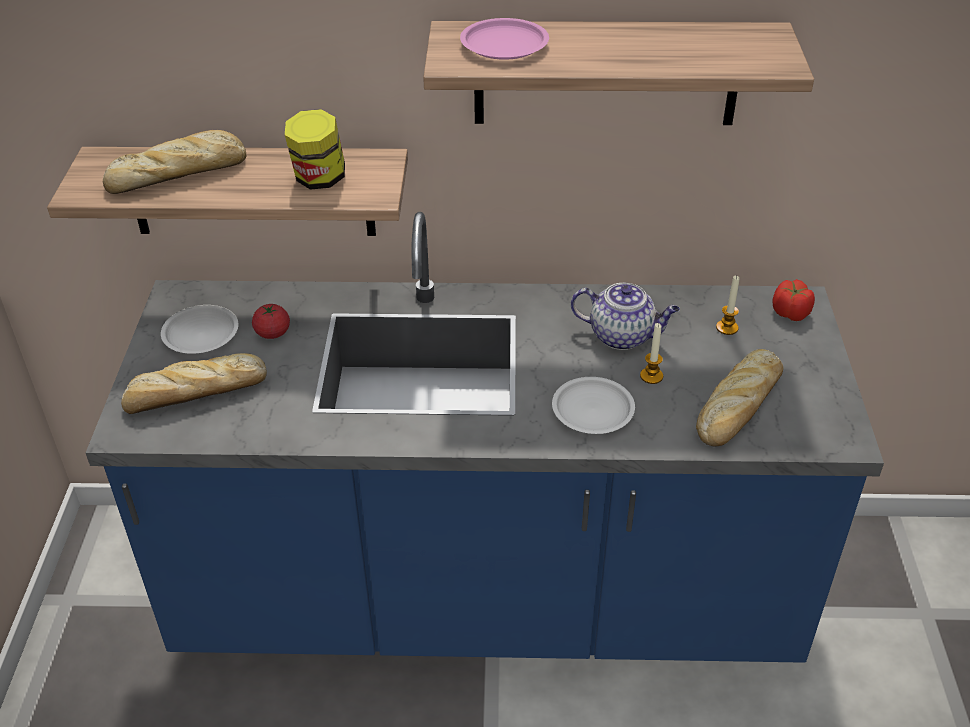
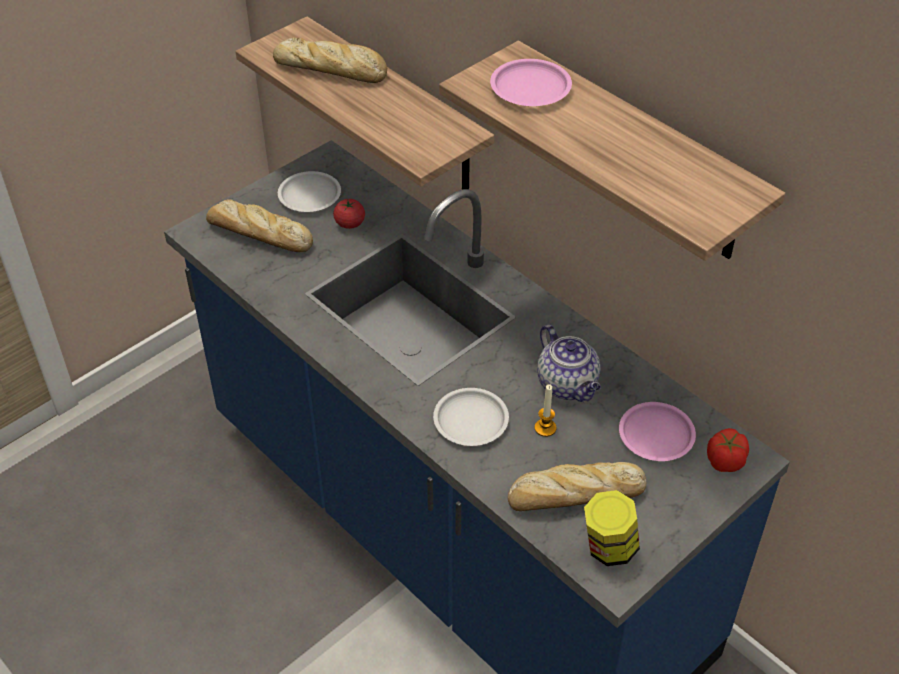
camera: 45 degrees right, 5 degrees up
(319, 179) = (404, 124): jar -> jar (608, 548)
(727, 328) = (655, 435): candle -> pink plate

